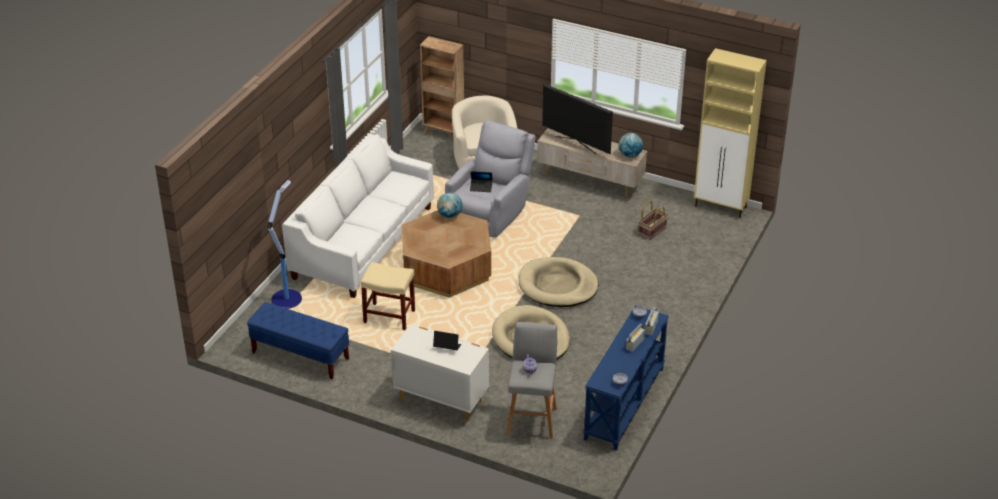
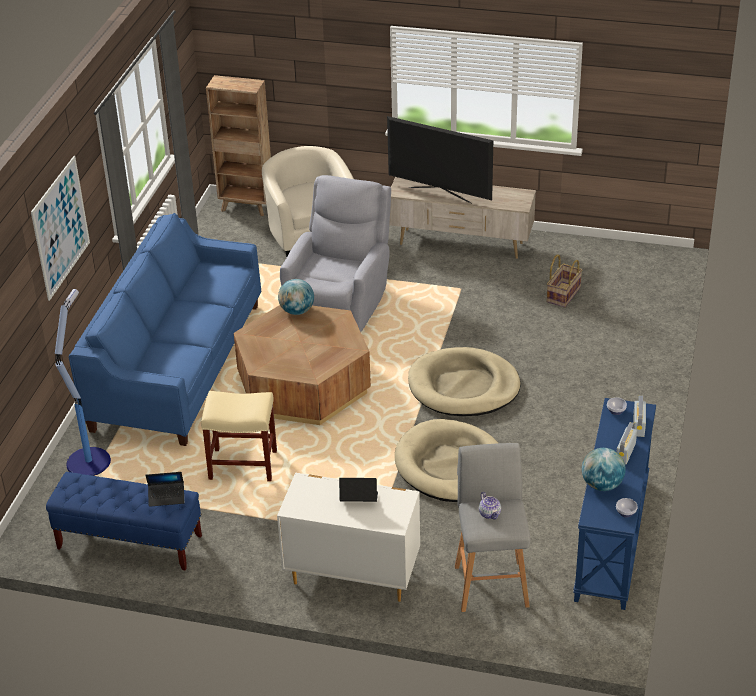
camera: 10 degrees left, 0 degrees up
(288, 136) = (61, 227): none -> picture
(363, 242) = (178, 366): white sofa -> blue sofa
(481, 187) = (328, 268): laptop -> laptop (166, 497)
(630, 155) = (515, 198): globe -> globe (602, 485)
(721, 207) = (641, 252): beige cabinet -> none

